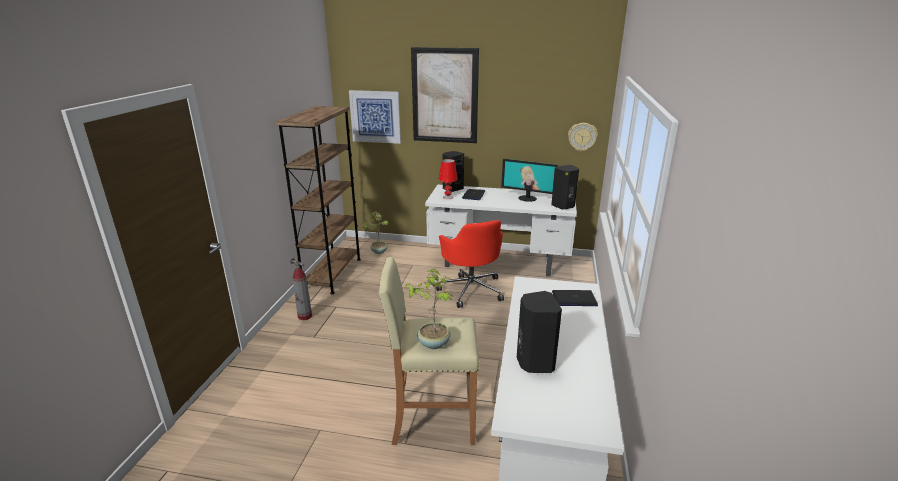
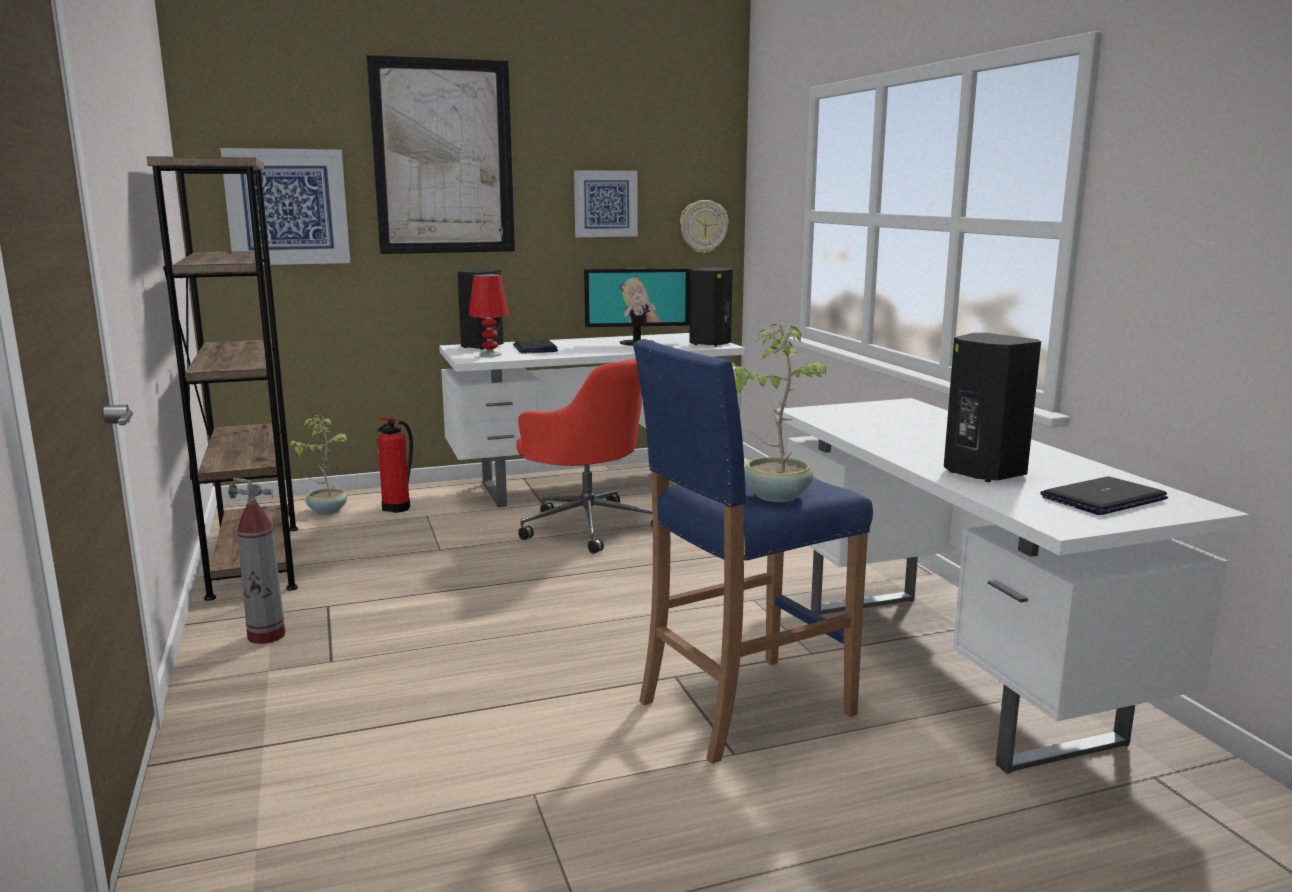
camera: 30 degrees left, 10 degrees down
(406, 256) = (398, 507): none -> fire extinguisher
(432, 421) = (743, 708): beige stool -> blue stool
(526, 122) = (605, 203): none -> picture
(574, 299) = (909, 414): laptop -> laptop (1103, 498)

